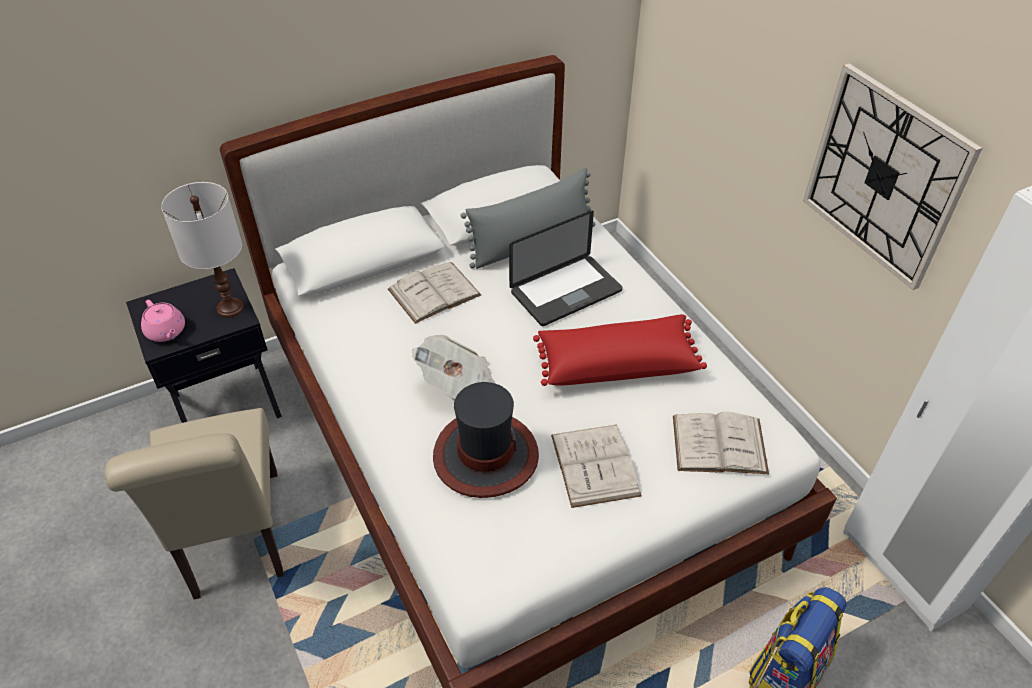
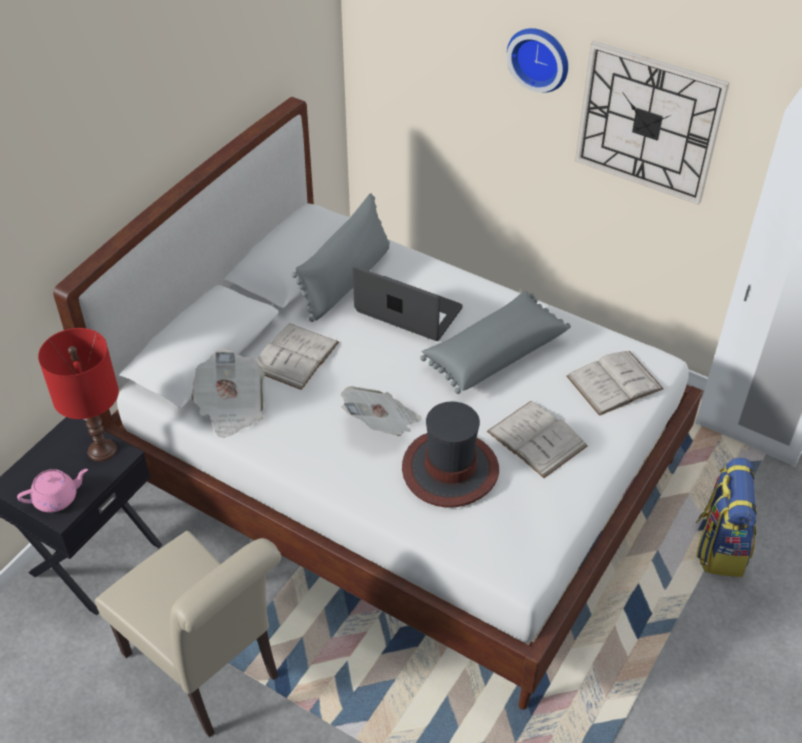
camera: 30 degrees left, 0 degrees up
(166, 332) = (57, 498): pink teapot -> pink teapot turned 45 degrees counterclockwise
(230, 308) = (102, 451): white table lamp -> red table lamp
(345, 314) = (231, 408): none -> newspaper
(566, 292) = (408, 310): laptop -> laptop turned 90 degrees counterclockwise
(616, 363) = (493, 353): red pillow -> grey pillow
(794, 73) = (540, 57): none -> wall clock

